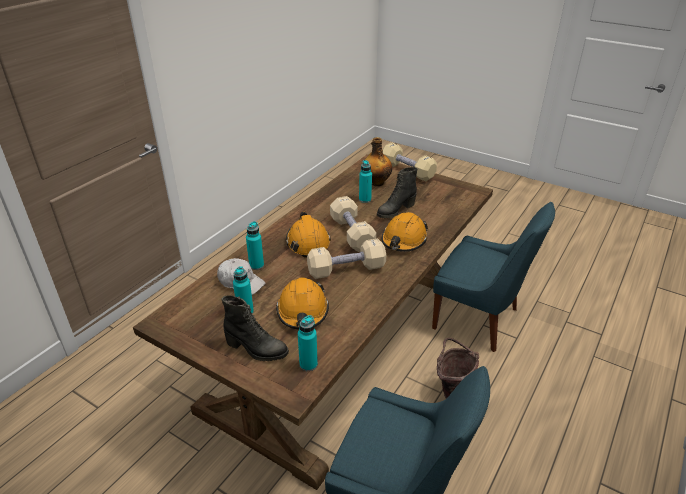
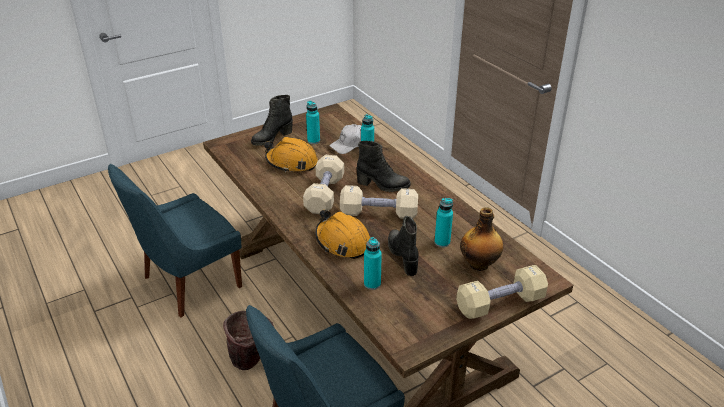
camera: 115 degrees right, 0 degrees up
(307, 242) = (383, 185): orange hard hat -> black boot
(308, 364) = (239, 153): turquoise bottle -> turquoise bottle (372, 284)

